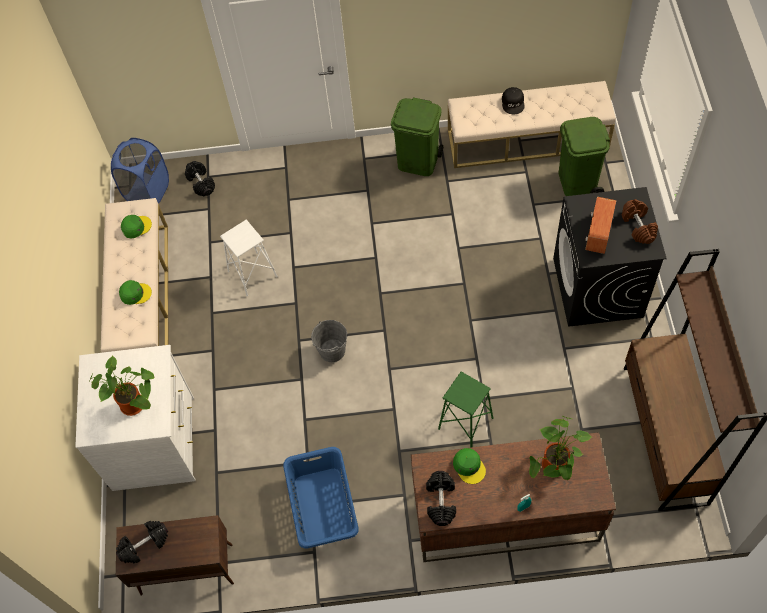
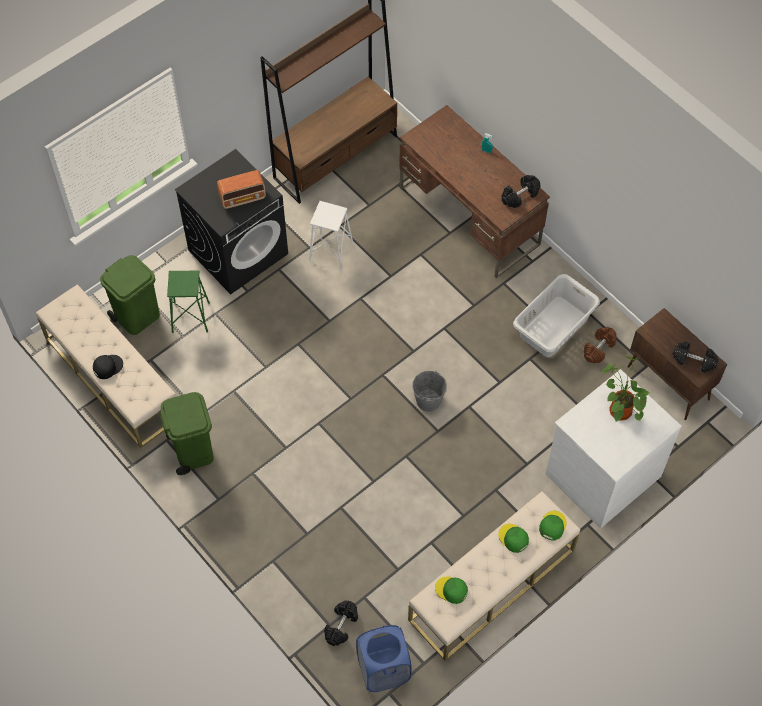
camera: 130 degrees left, 0 degrees up
(252, 274) = (404, 509): white stool -> white stool (331, 252)
(323, 507) = (554, 327): blue laundry basket -> grey laundry basket
(465, 423) = (419, 276): green stool -> green stool (190, 317)
(469, 466) = (483, 193): green cap -> green cap (552, 526)
(555, 468) = (445, 147): potted plant -> none
(638, 227) = (218, 177): brown dumbbell -> brown dumbbell (599, 348)

